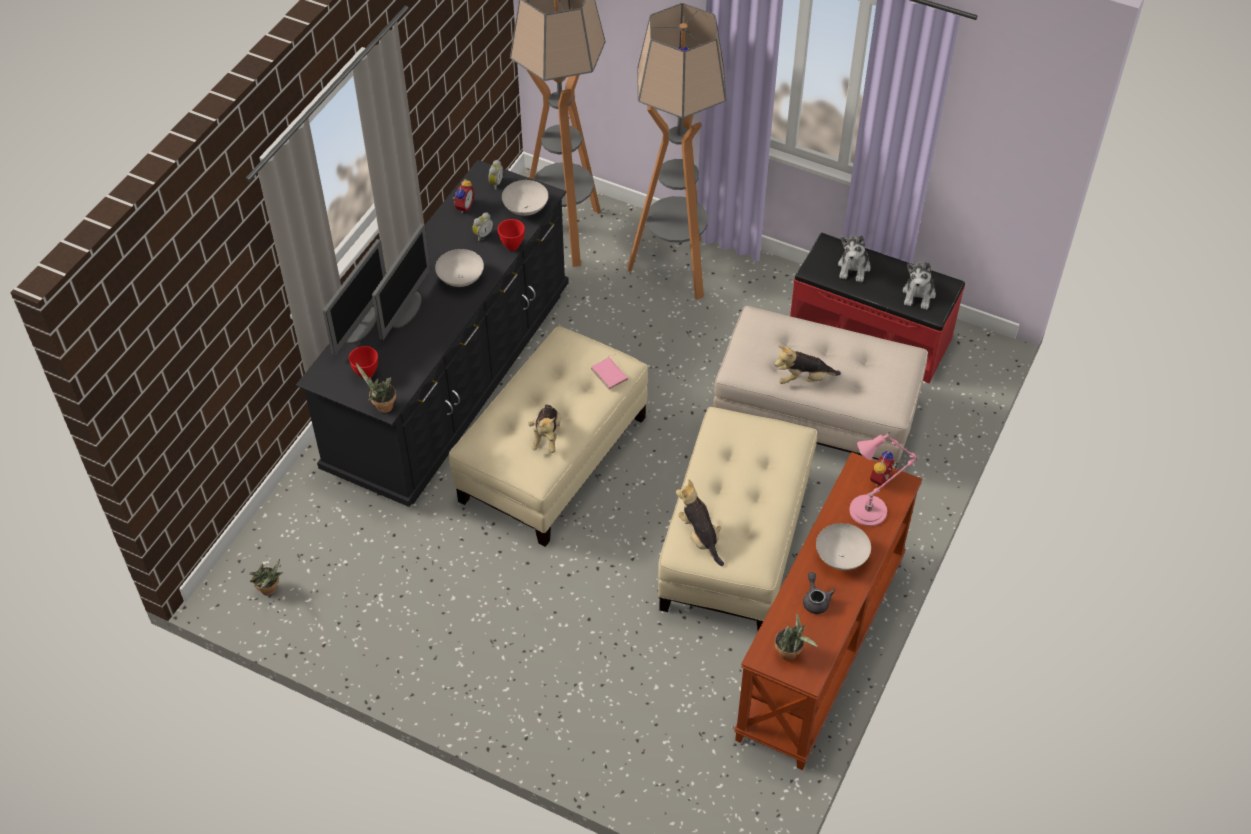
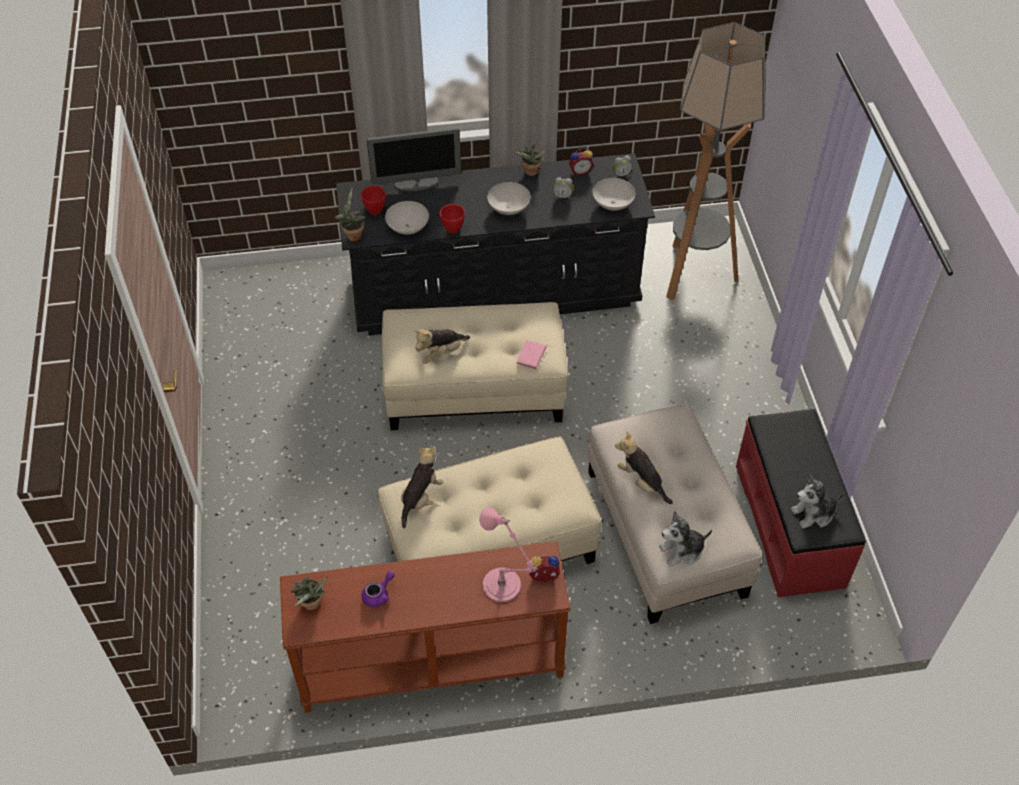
camera: 55 degrees right, 0 degrees up
(270, 591) = (239, 305): potted plant -> potted plant (530, 173)
(405, 310) = (452, 197): monitor -> none
(512, 246) = (568, 217): red bowl -> red bowl (453, 229)
(675, 268) = (727, 357): floor lamp -> none
(815, 600) = (378, 595): grey teapot -> purple teapot
(842, 556) = (438, 591): white bowl -> white bowl (408, 228)
(854, 267) = (797, 451): plush toy -> plush toy (682, 551)

